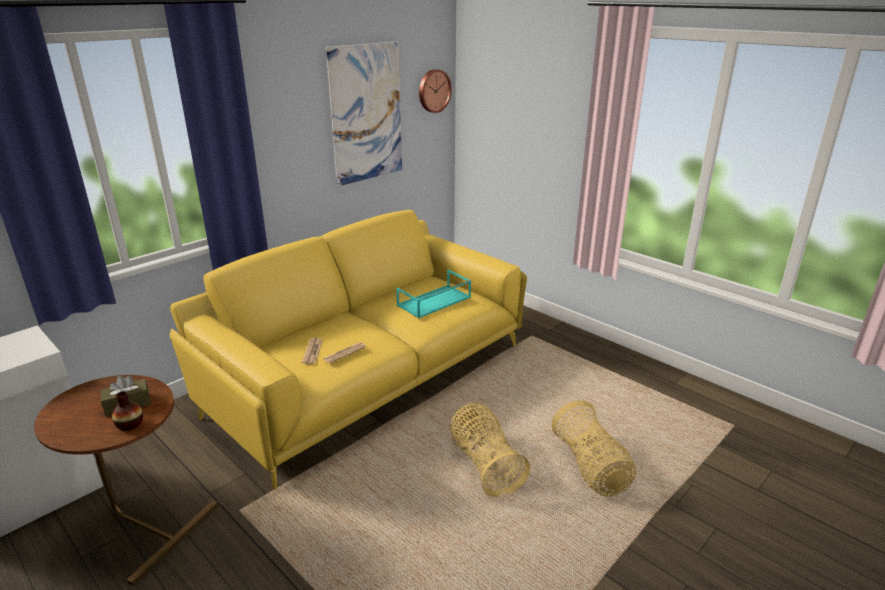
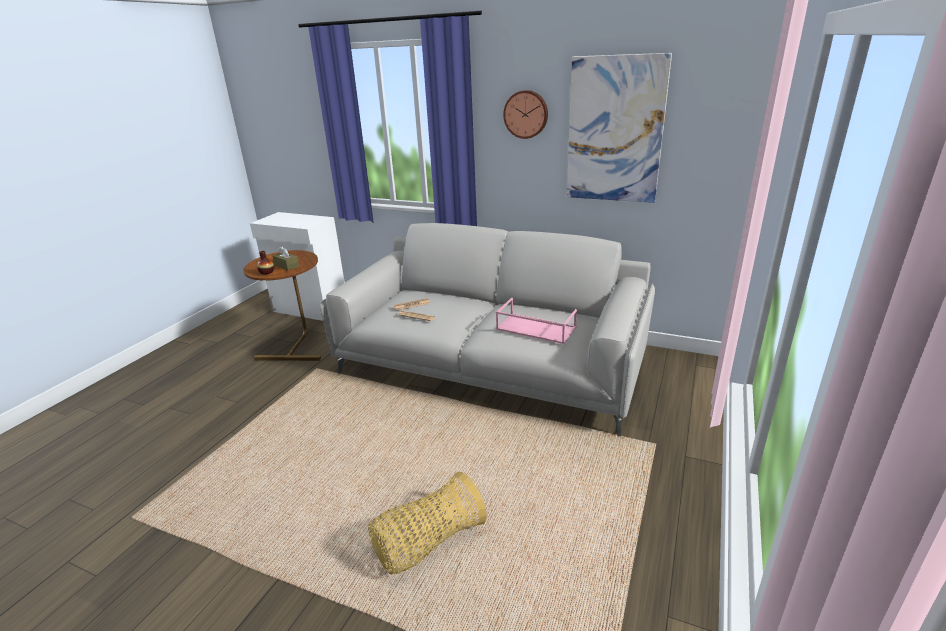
camera: 70 degrees right, 0 degrees up
(369, 376) = (491, 366): yellow sofa -> grey sofa
(433, 91) = (726, 118): wall clock -> wall clock (526, 114)
(434, 302) = (535, 328): turquoise tray -> pink tray
(485, 464) = (403, 464): basket -> none

